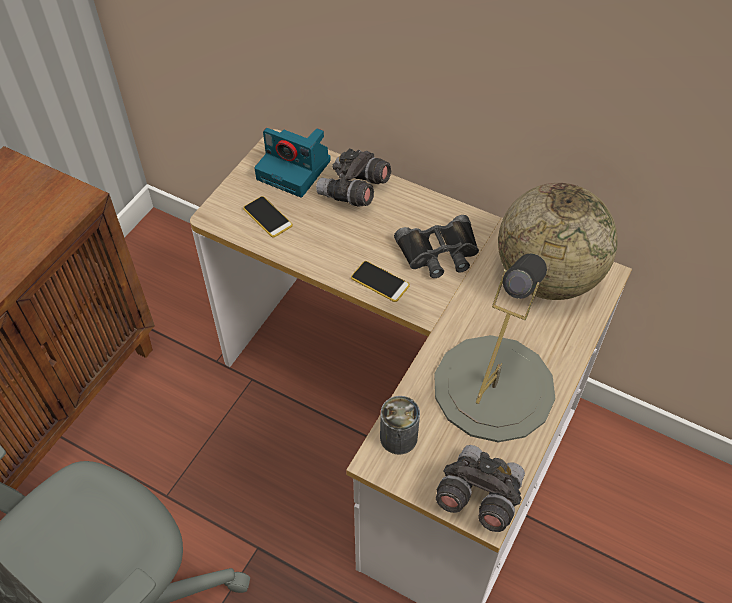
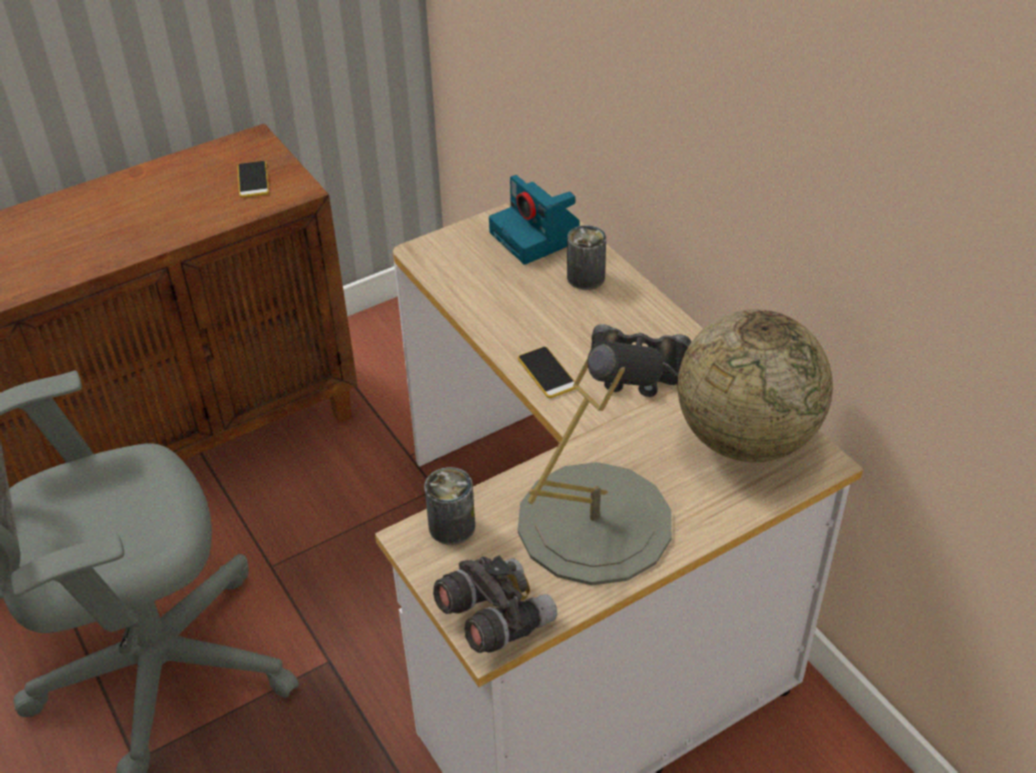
camera: 30 degrees right, 10 degrees down
(267, 217) = (474, 271): phone -> phone (253, 180)
(354, 191) = (585, 277): grey binoculars -> can

